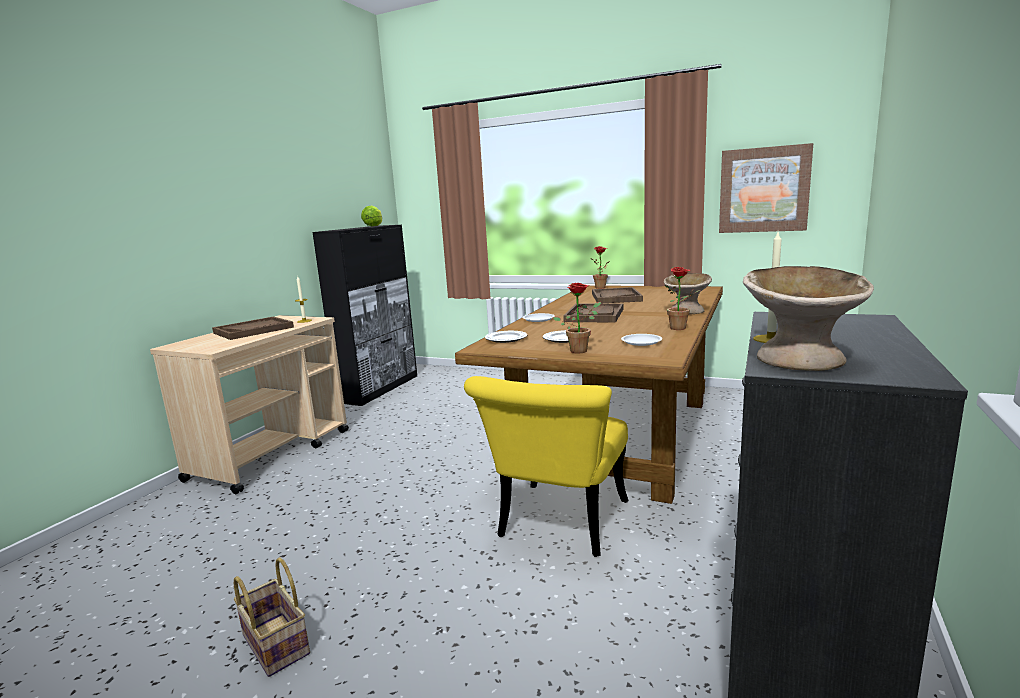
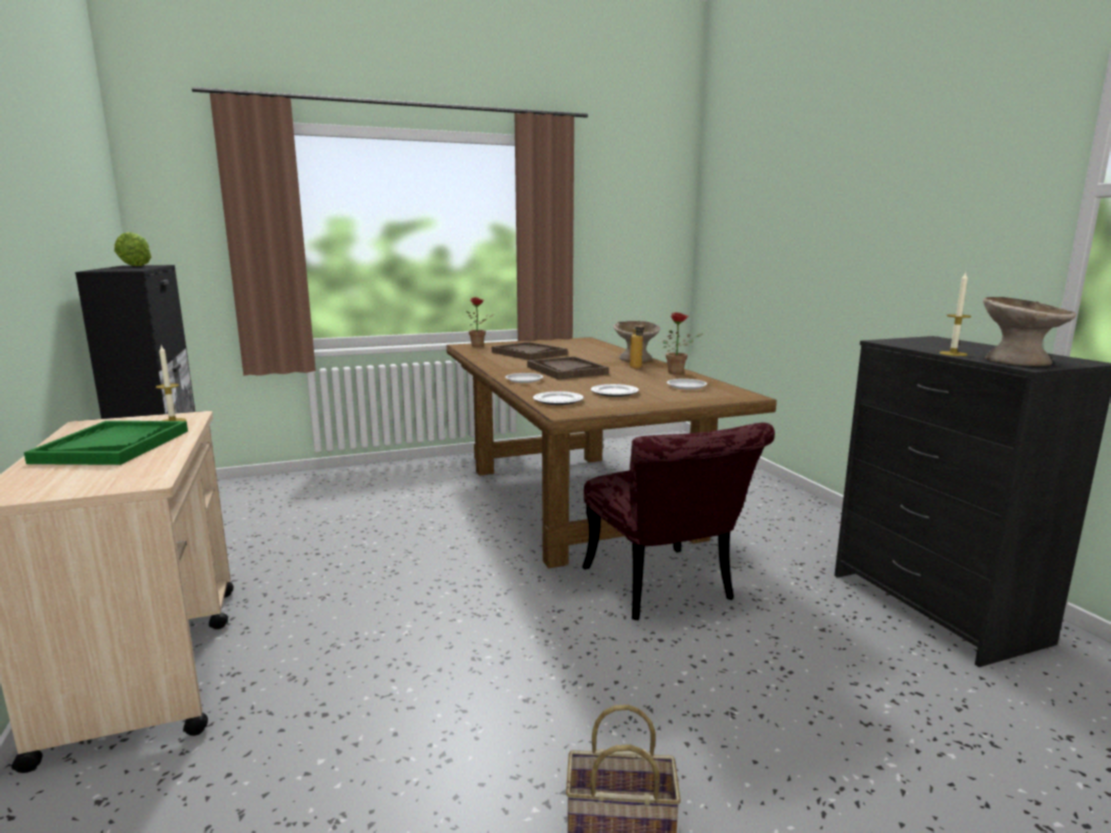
camera: 45 degrees left, 0 degrees up
(254, 330) = (113, 446): brown tray -> green tray
(558, 526) = (665, 591): yellow chair -> red chair
(581, 350) = (662, 399): potted plant -> none
(658, 320) = (636, 368): none -> bottle
(764, 190) = (618, 242): picture -> none

